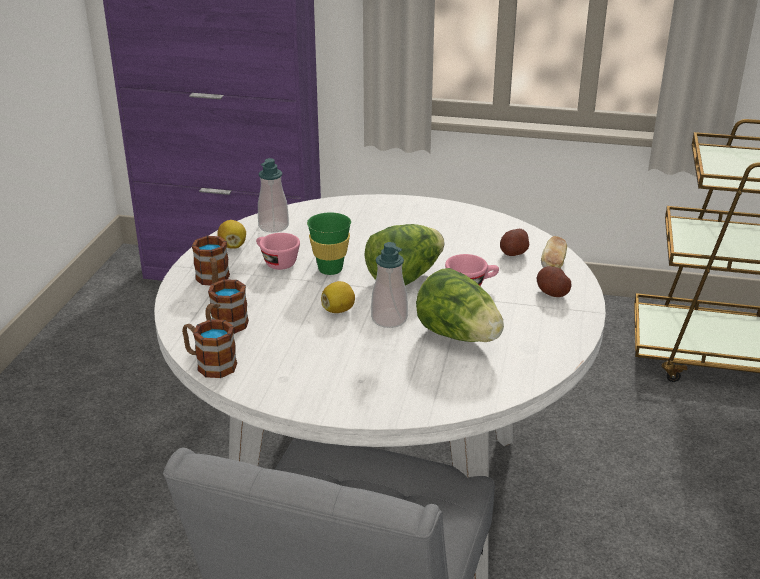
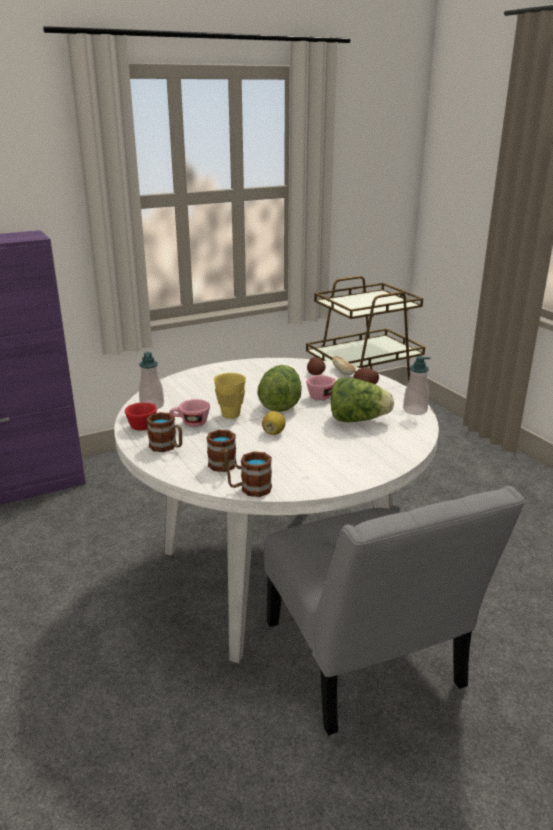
camera: 40 degrees left, 5 degrees down
(233, 246) = (144, 424): lemon -> red cup
(330, 269) = (230, 415): green cup -> yellow cup
(389, 319) = (309, 426): soap dispenser -> soap dispenser (415, 410)

